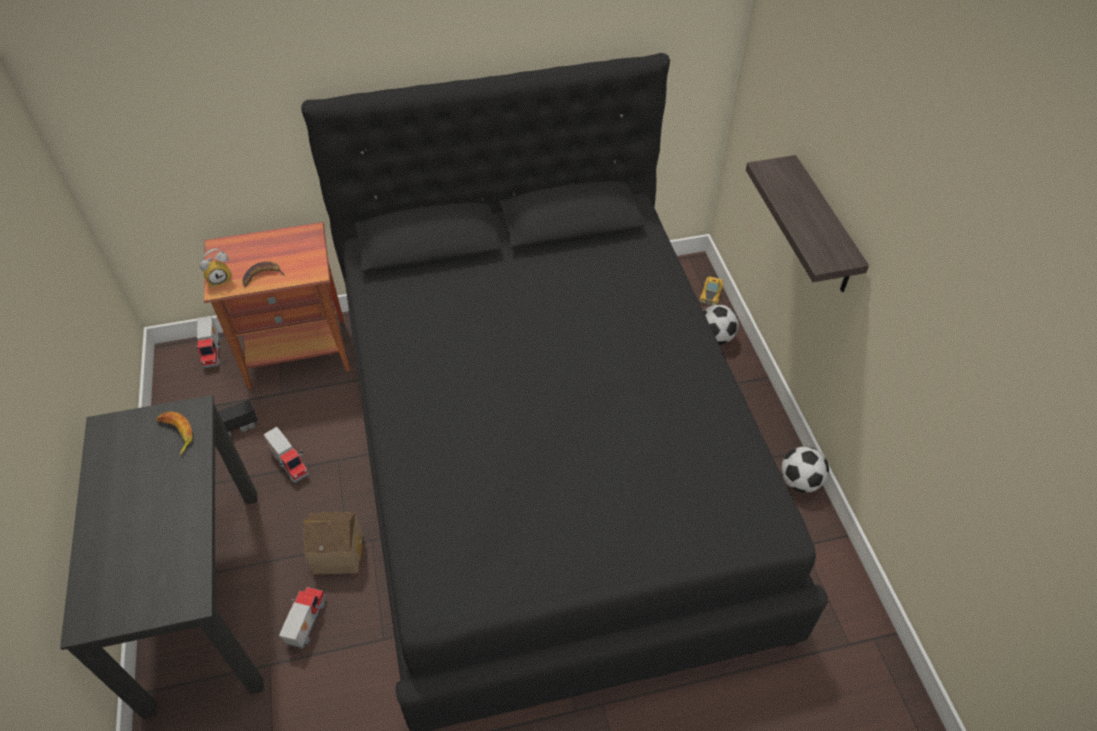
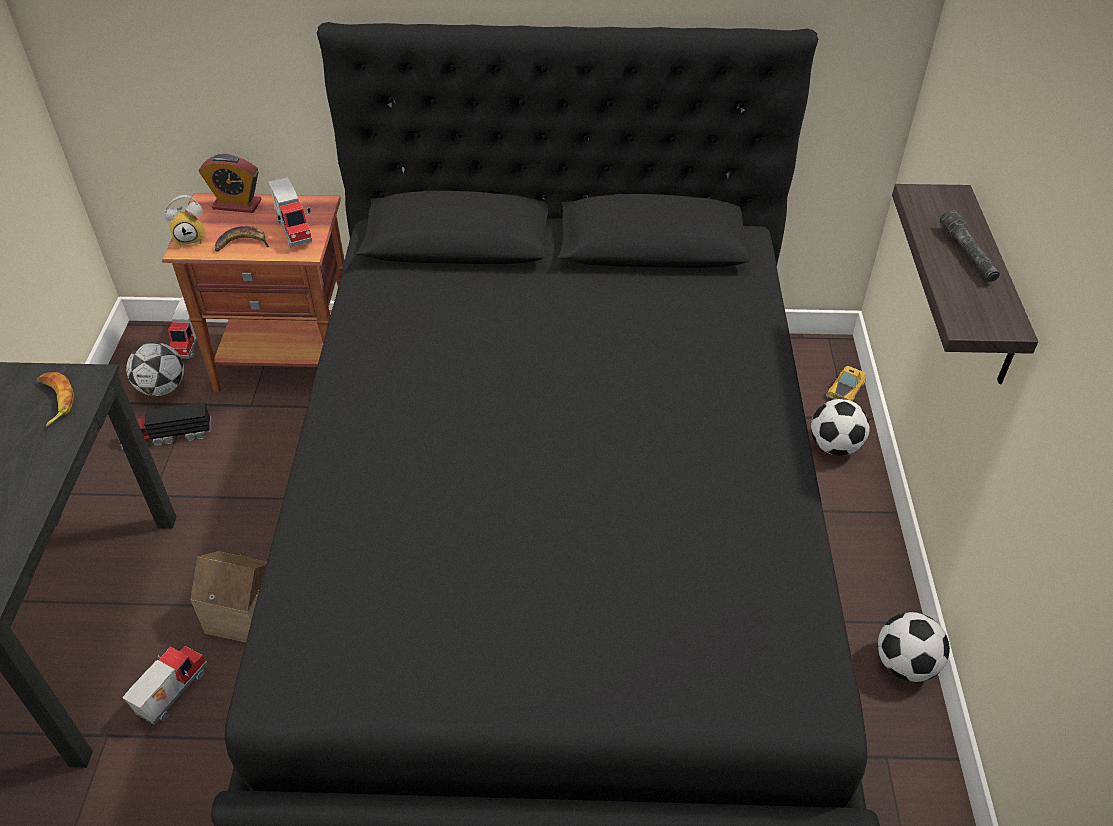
camera: 15 degrees right, 5 degrees down
(205, 394) = (162, 388): none -> football
(244, 244) = (237, 204): none -> alarm clock
(291, 463) = (230, 491): toy truck -> toy truck (296, 230)
(809, 209) = (968, 254): none -> grey flashlight

